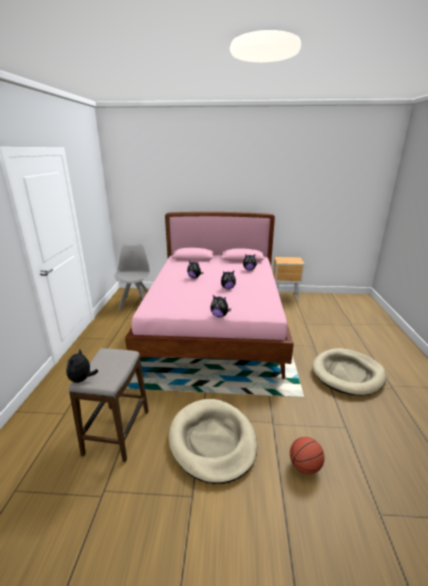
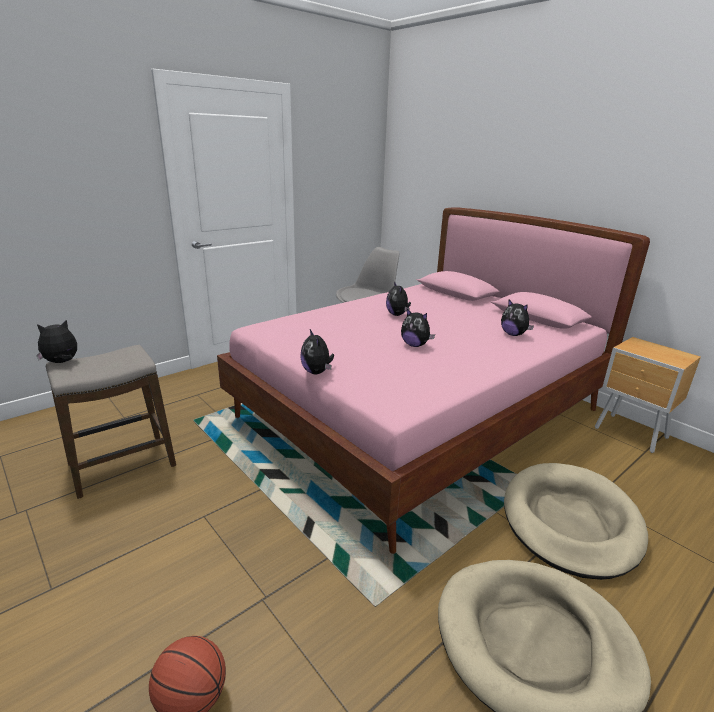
camera: 45 degrees right, 0 degrees up
(212, 441) = (167, 551): beige dog bed -> beige dog bed (570, 522)

